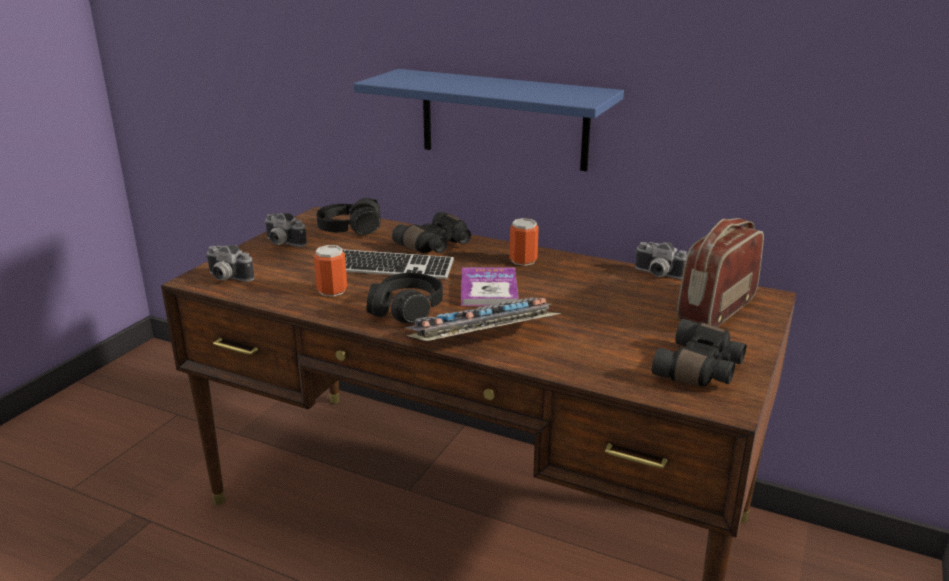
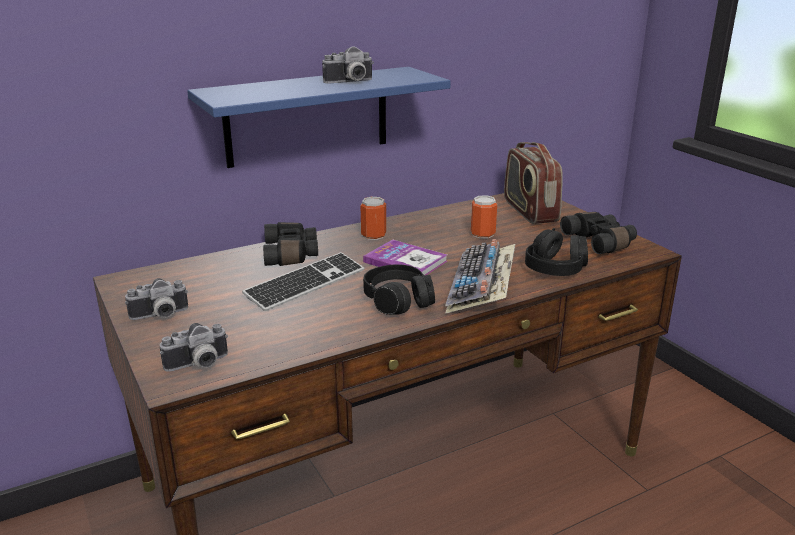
camera: 55 degrees left, 0 degrees up
(332, 291) = (314, 320): can -> can (482, 234)
(349, 229) = (188, 277): black headphones -> black headphones (555, 267)
(657, 275) = (460, 208): camera -> camera (350, 82)

